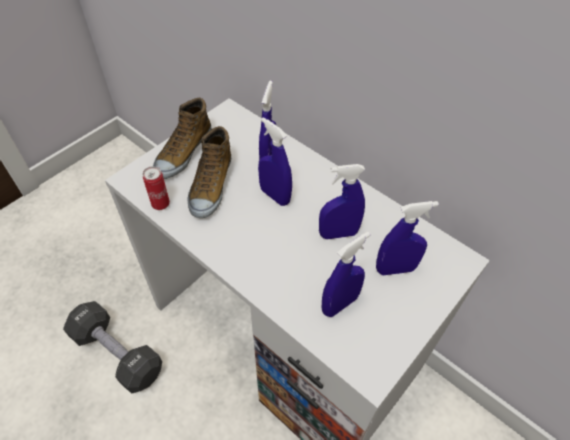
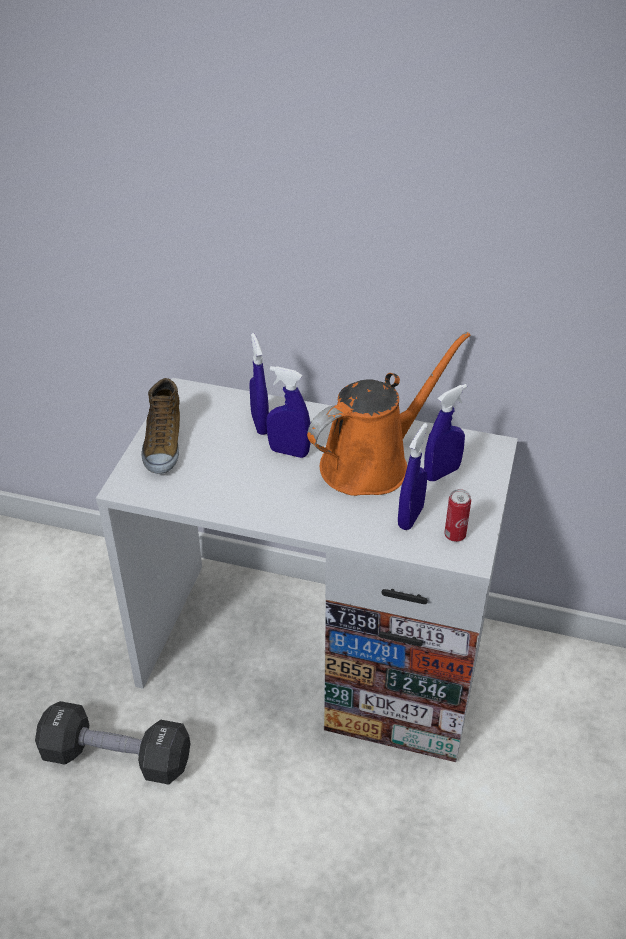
camera: 25 degrees left, 10 degrees down
(160, 204) = (176, 498): can -> can (455, 535)
(210, 185) = (216, 464): shoe -> none
(338, 234) = (372, 463): blue spray bottle -> orange watering can

